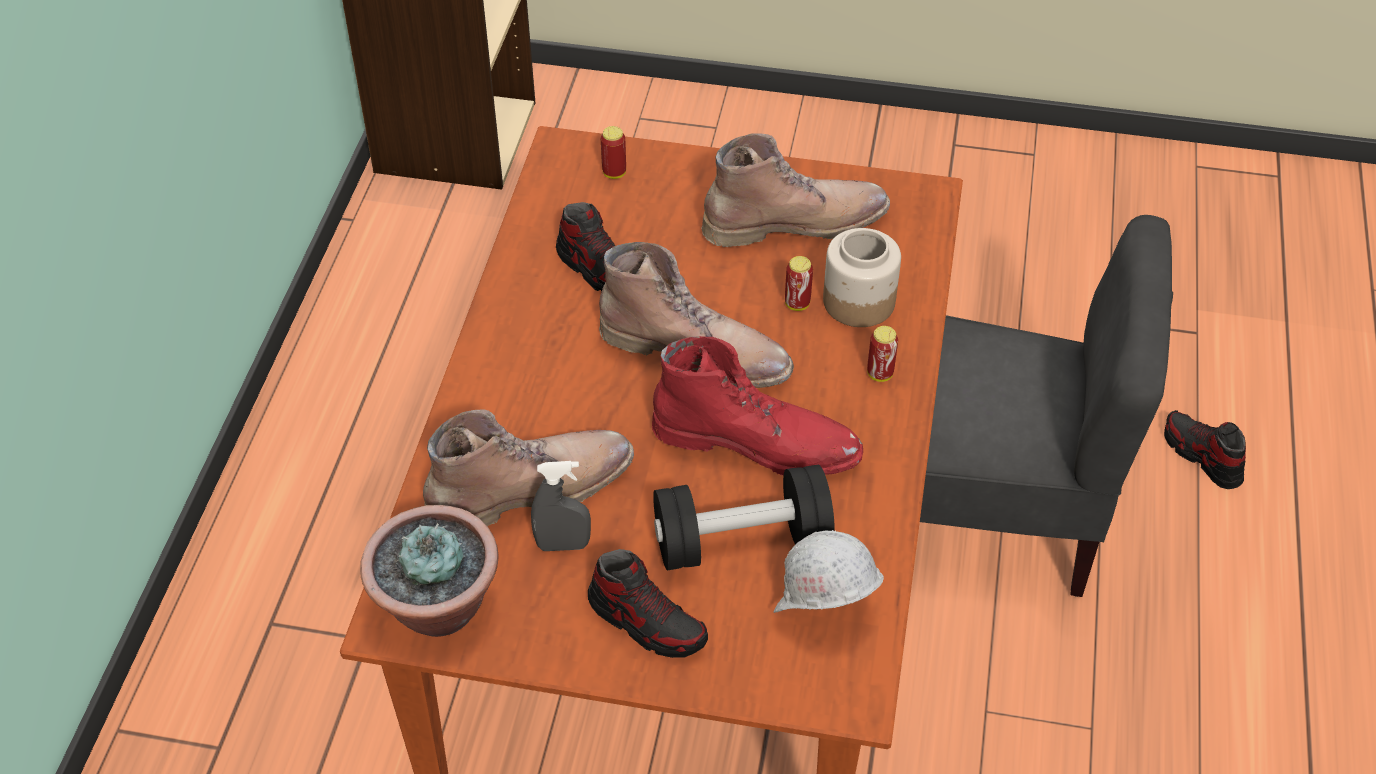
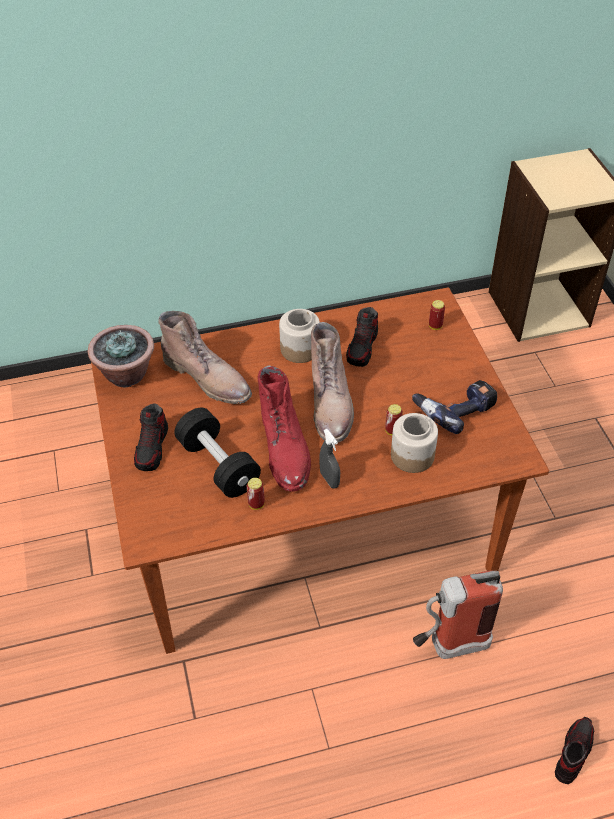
camera: 65 degrees right, 0 degrees up
(548, 345) = (300, 349): none -> jar
(563, 545) = (181, 401): grey spray bottle -> grey spray bottle (329, 479)
(795, 221) = (454, 408): brown boot -> power drill
(823, 613) = (190, 512): white hard hat -> none
(880, 374) = (364, 482): can -> can (256, 504)
(991, 513) = (449, 646): grey chair -> fire extinguisher

